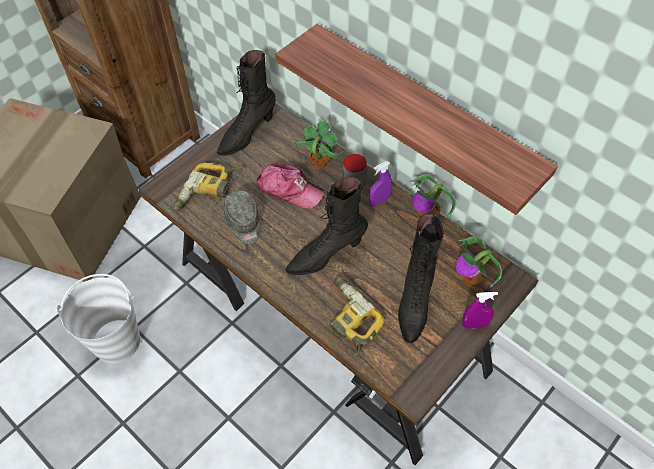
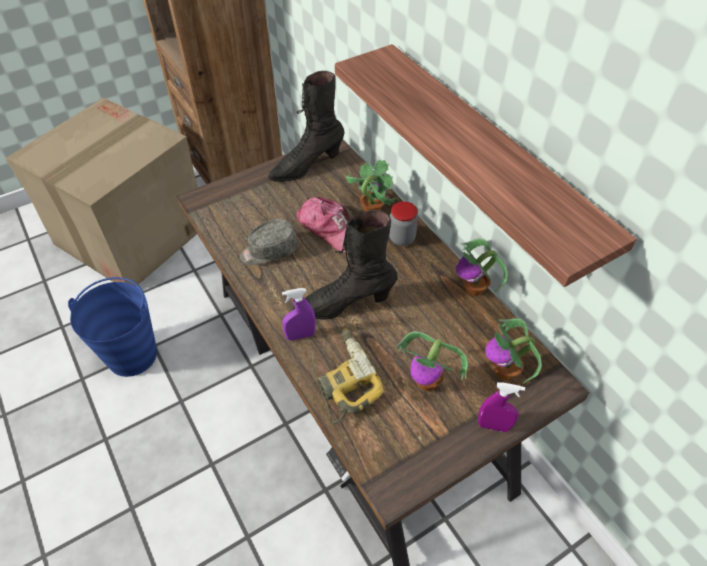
camera: 15 degrees right, 5 degrees down
(117, 341) = (133, 355): white bucket -> blue bucket
(208, 193) = (244, 213): power drill -> none
(244, 223) = (269, 251): grey cap -> grey cap turned 75 degrees clockwise
(379, 201) = (424, 261): purple spray bottle -> purple spray bottle (300, 335)
(414, 303) = (427, 381): black boot -> potted plant

